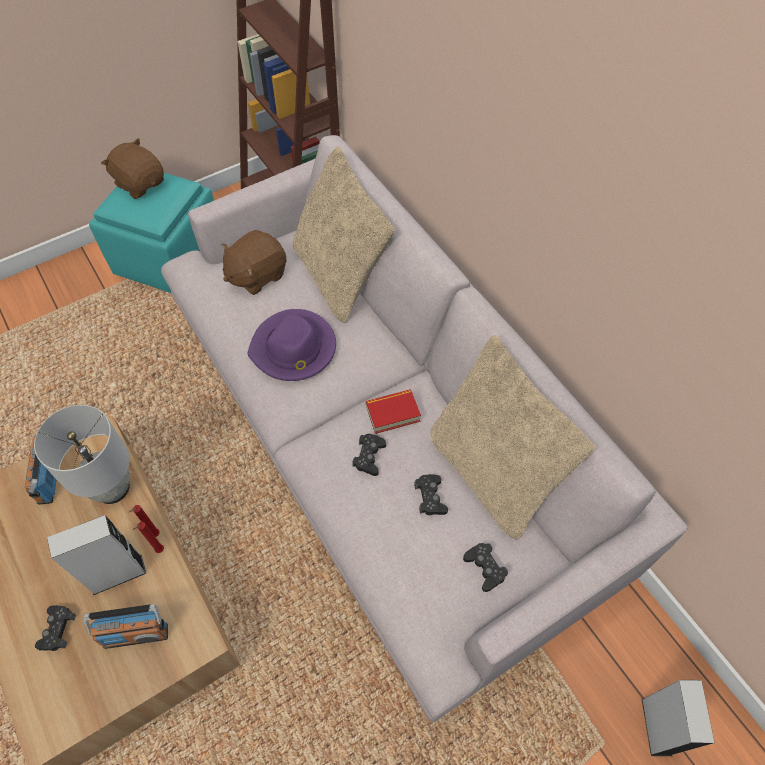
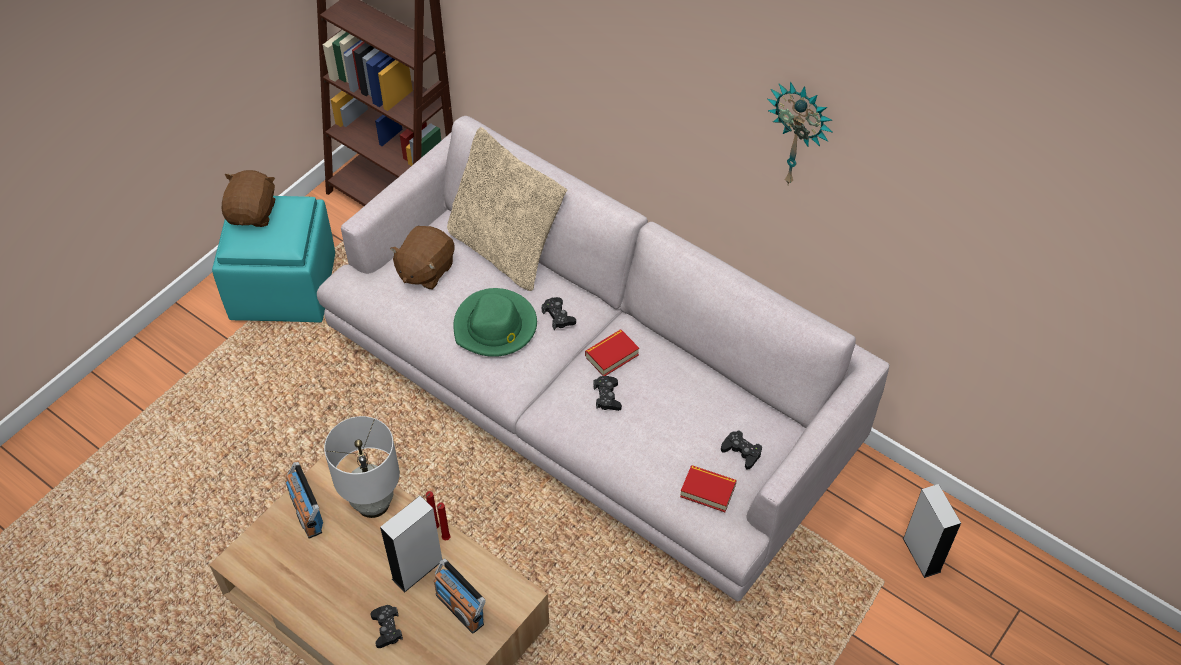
camera: 20 degrees left, 5 degrees down
(136, 634) = (460, 608): radio -> radio turned 75 degrees clockwise
(140, 183) = (253, 213): brown plush toy -> brown plush toy turned 75 degrees clockwise
(294, 349) = (495, 326): purple hat -> green hat
(430, 497) = (674, 413): black game controller -> black game controller (558, 316)
(430, 602) = (708, 491): none -> book
(494, 469) = (718, 375): beige pillow -> none
(662, 223) = (799, 134): none -> wall clock

